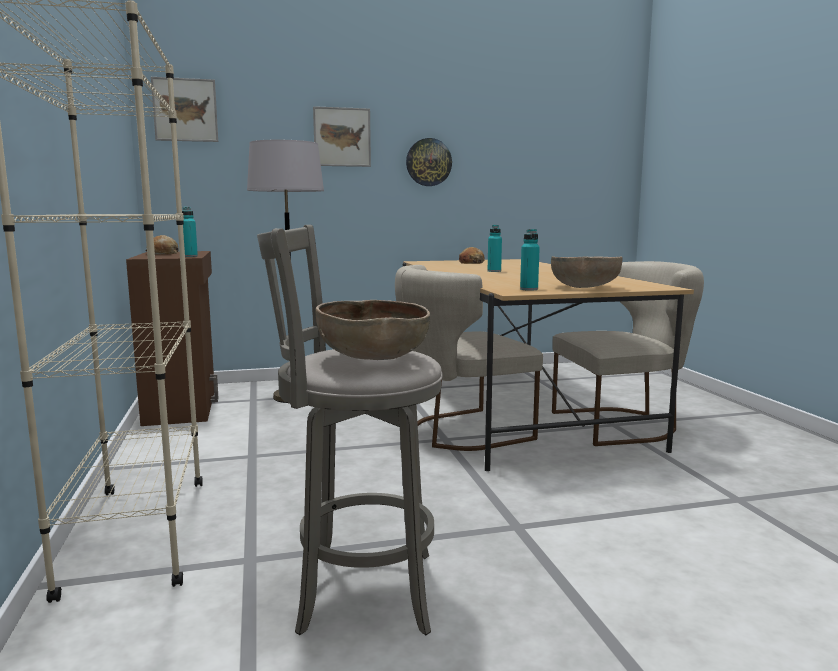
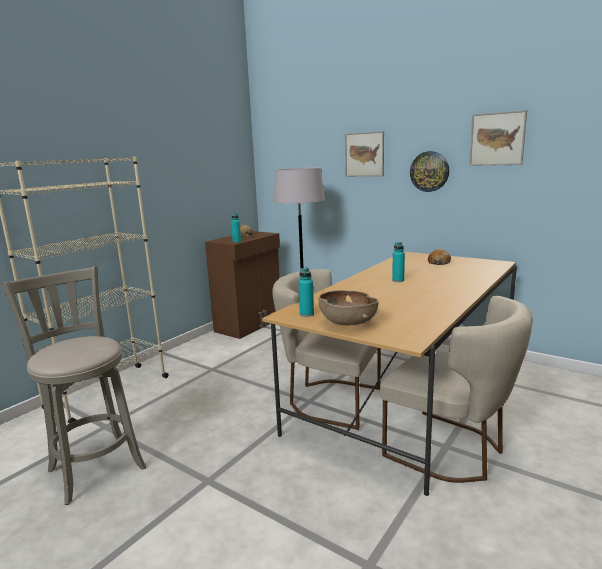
camera: 50 degrees right, 5 degrees up
(185, 110) = (276, 143): picture -> picture (497, 139)
(373, 358) = (68, 351): brown bowl -> none

